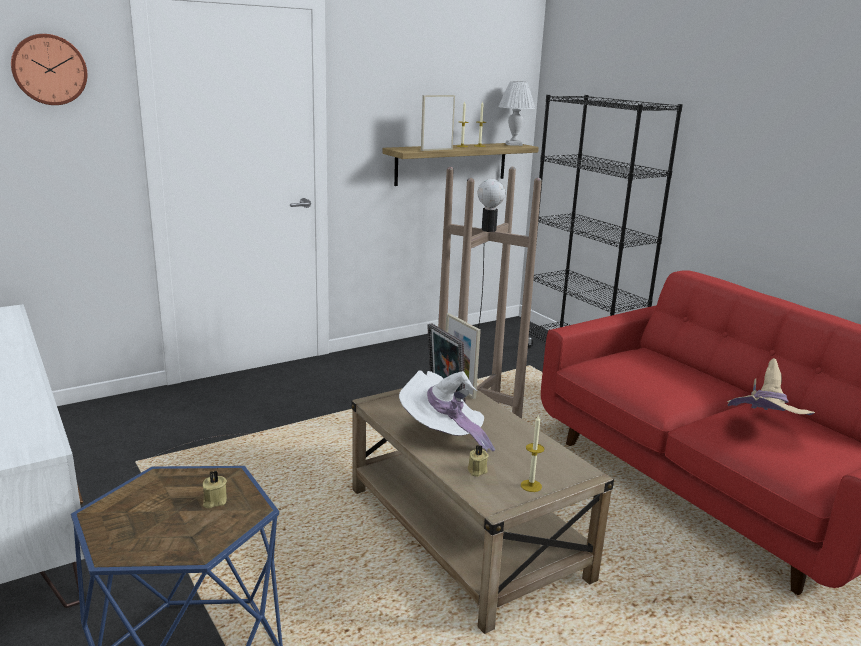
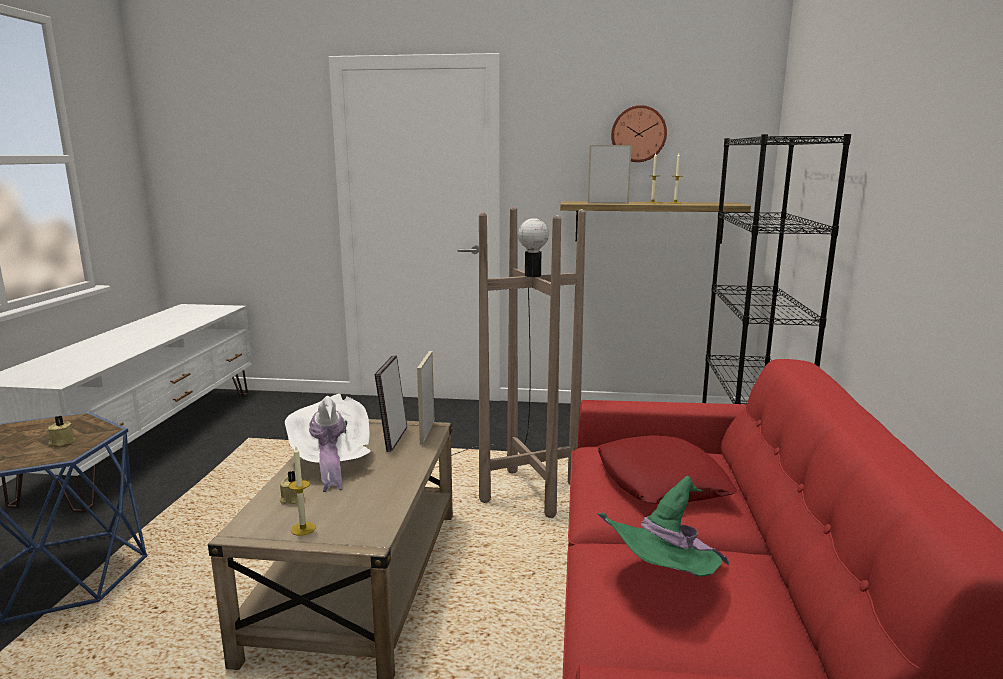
camera: 40 degrees right, 5 degrees down
(49, 69) = (273, 129): wall clock -> wall clock (638, 134)
(514, 144) = (727, 203): white table lamp -> none
(659, 374) = (661, 481): none -> red pillow
(761, 431) = (662, 583): beige hat -> green hat

